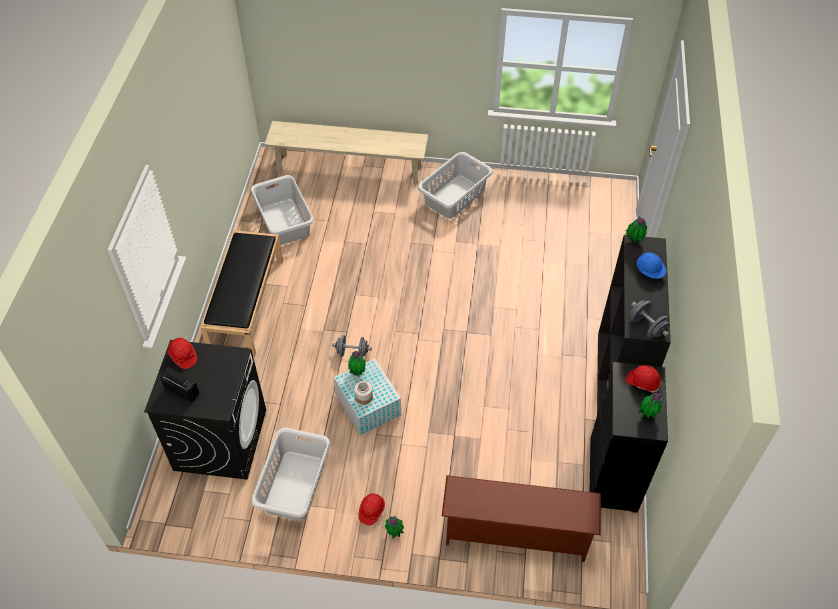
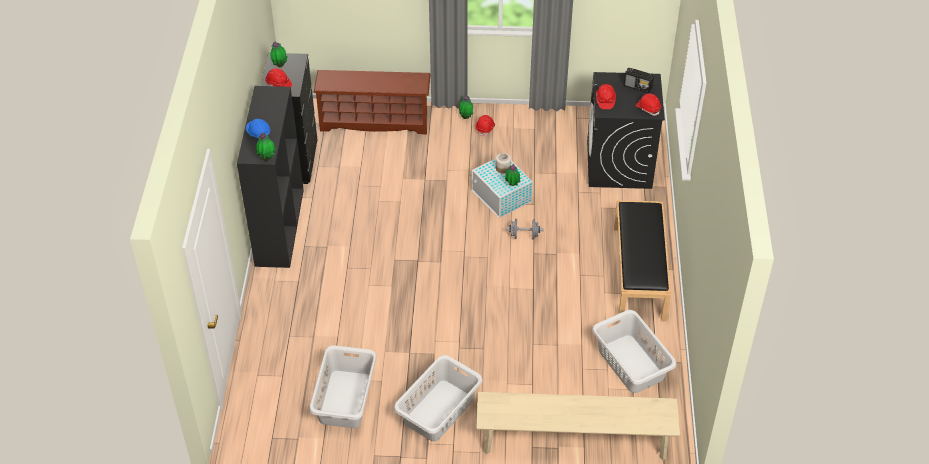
camera: 175 degrees right, 5 degrees down
(230, 372) = (605, 100): none -> red hard hat
(295, 485) = (548, 140): grey laundry basket -> grey laundry basket (344, 399)
(647, 326) = (270, 94): grey dumbbell -> none

